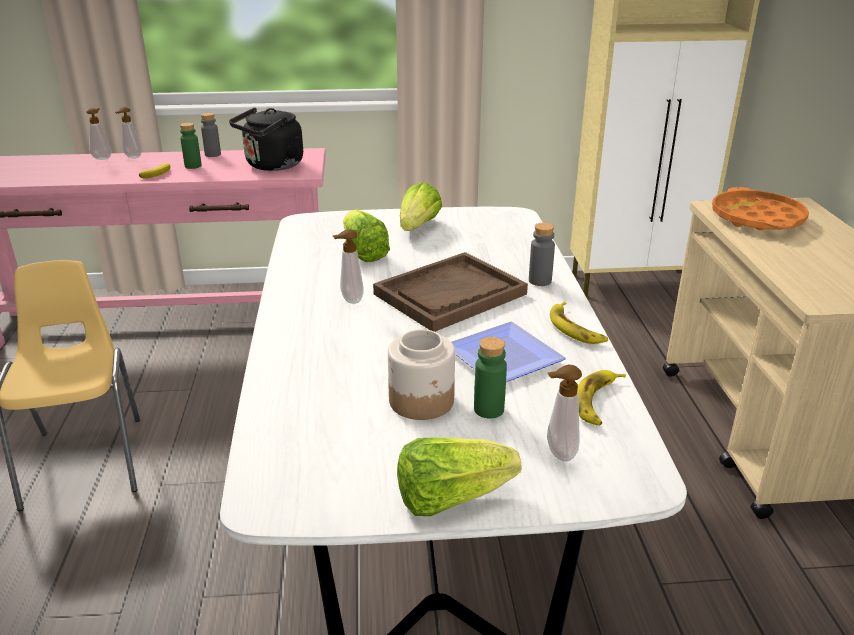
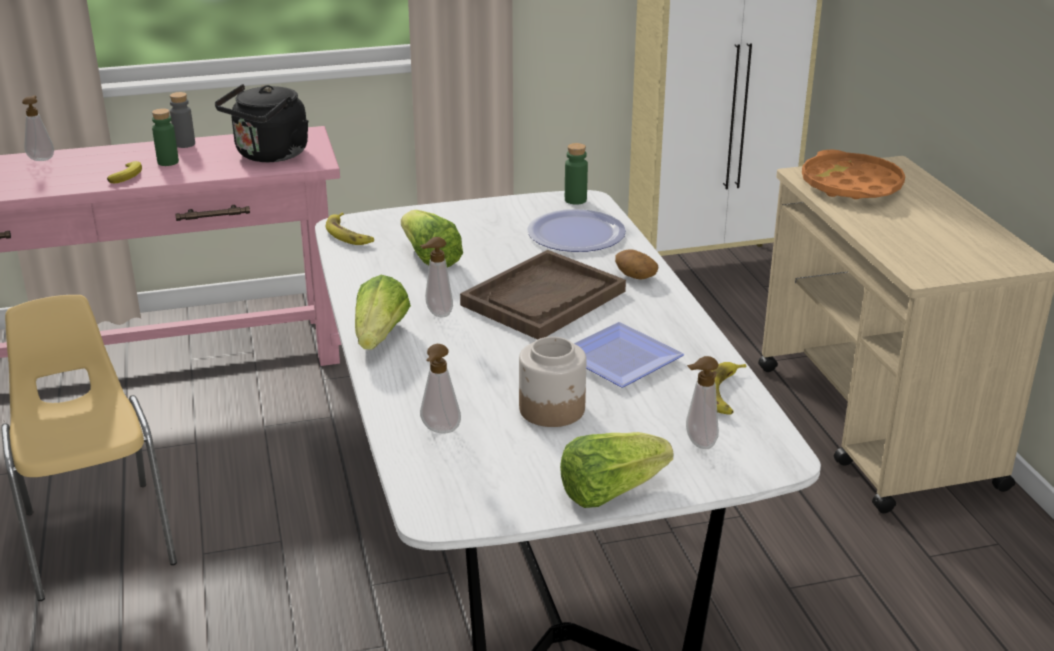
camera: 10 degrees left, 0 degrees up
(132, 157) = (80, 155): soap dispenser -> soap dispenser (439, 431)
(418, 227) = (480, 223): lettuce -> lettuce (380, 337)
(489, 409) = (621, 411): green bottle -> green bottle (575, 200)
(497, 241) = (576, 234): none -> plate
(540, 281) = (635, 275): grey bottle -> potato
(575, 329) = (685, 324): banana -> banana (349, 234)

